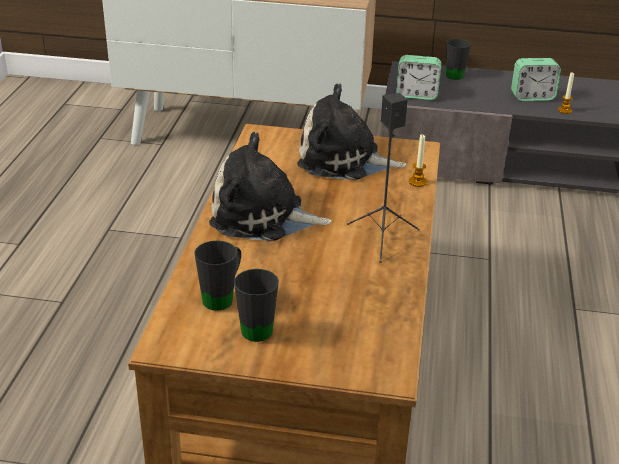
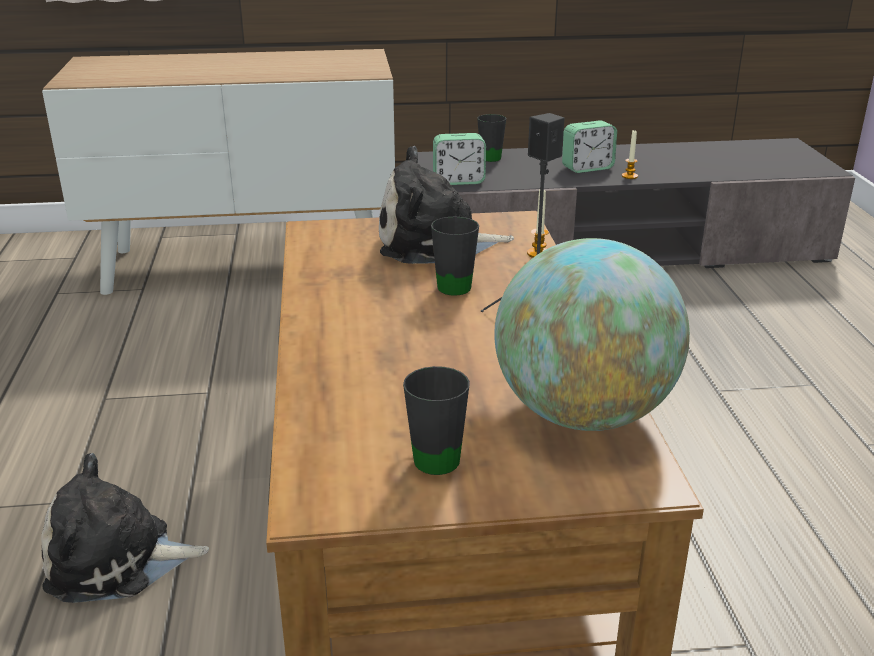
camera: 15 degrees left, 5 degrees down
(223, 297) = (364, 425): black mug -> black mug (457, 284)
(263, 217) = (367, 320): plush toy -> plush toy (117, 560)
(374, 317) = (583, 414): none -> globe

